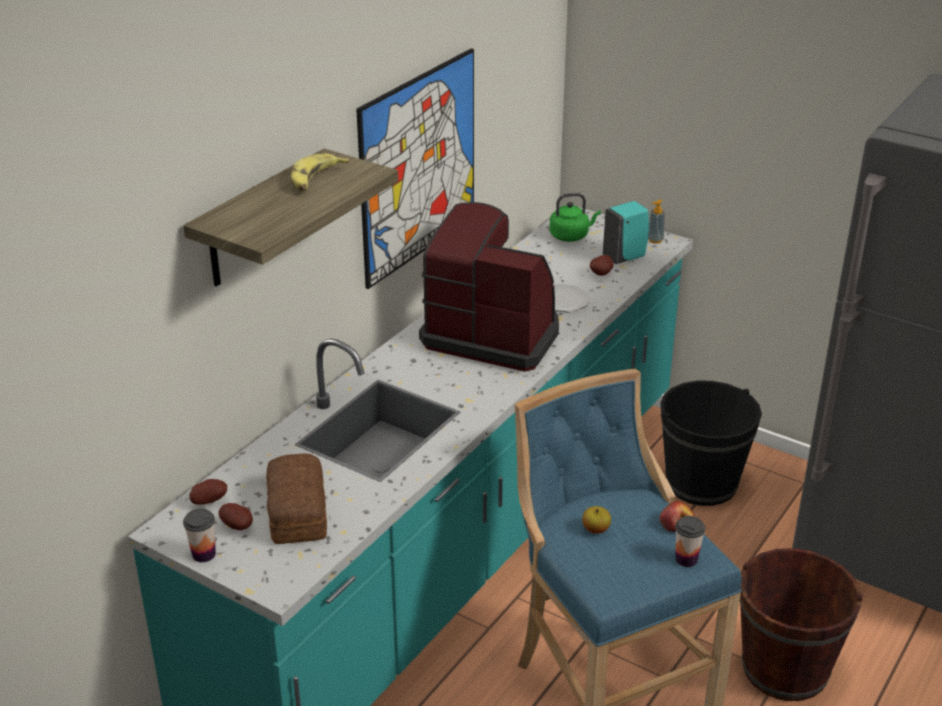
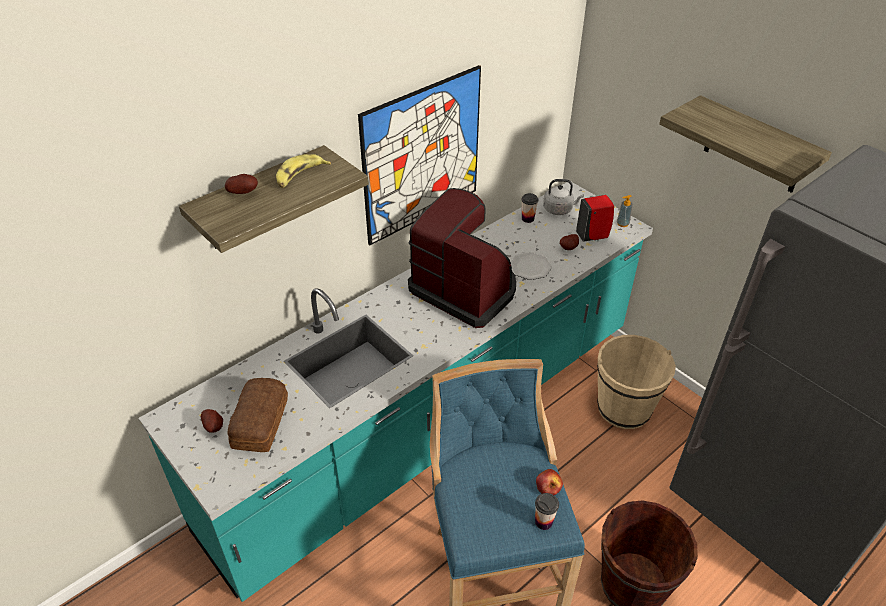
camera: 15 degrees right, 10 degrees up
(204, 554) = (180, 446): cup -> cup (527, 219)
(209, 501) = (204, 399): potato -> potato (244, 192)
(571, 236) = (559, 209): green kettle -> grey kettle
(595, 529) = (484, 477): apple -> none
(625, 257) = (593, 236): turquoise soap dispenser -> red soap dispenser
(701, 483) = (624, 408): black bucket -> beige bucket
(806, 105) = (754, 146): none -> shelf

